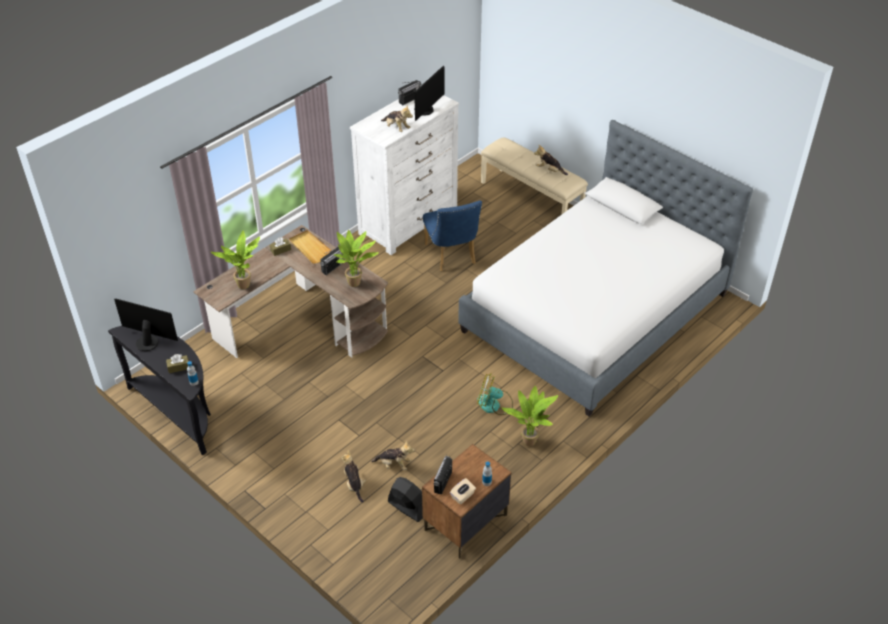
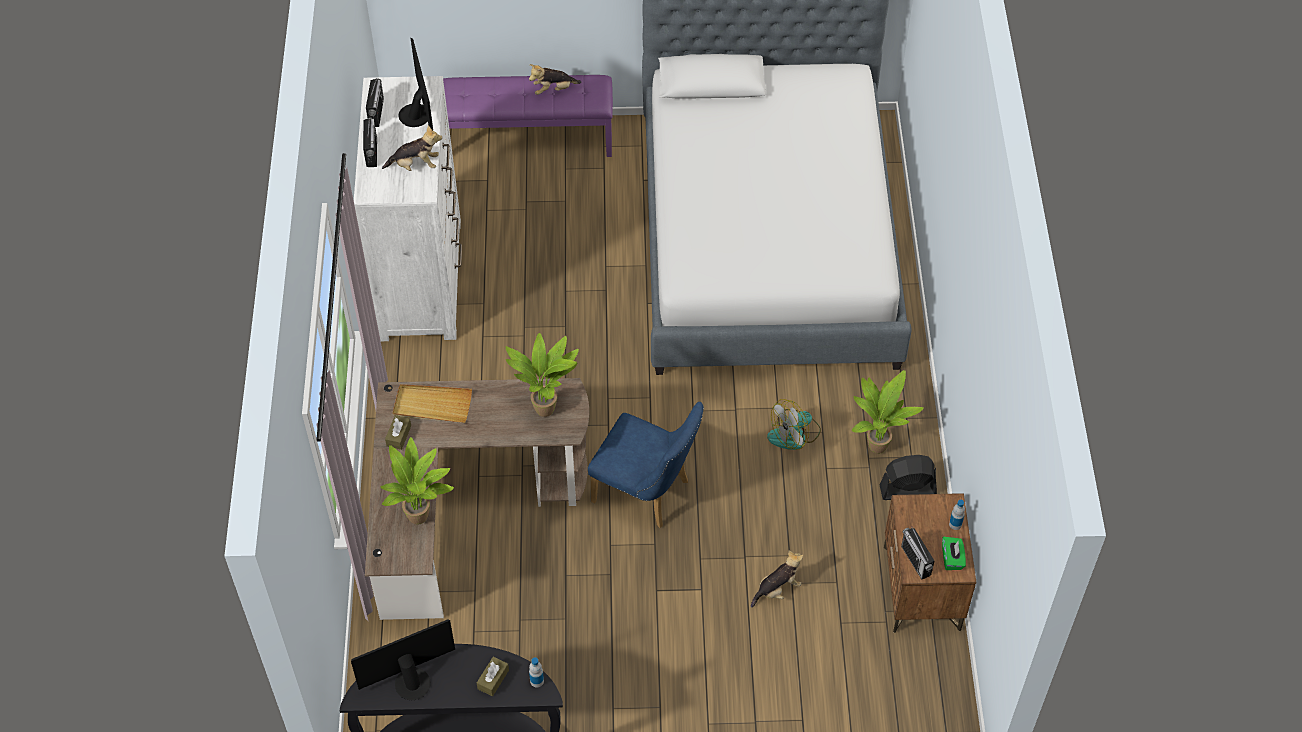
camera: 45 degrees left, 10 degrees up
(332, 267) = (492, 409): radio -> radio (372, 152)
(354, 484) = (766, 648): plush toy -> none
(407, 507) = (848, 624): black fan -> black fan (907, 490)
(451, 257) = (530, 287): blue chair -> blue chair (647, 494)
(463, 496) = (952, 559): beige tissue box -> green tissue box
(531, 198) = (527, 139): beige bench -> purple bench

